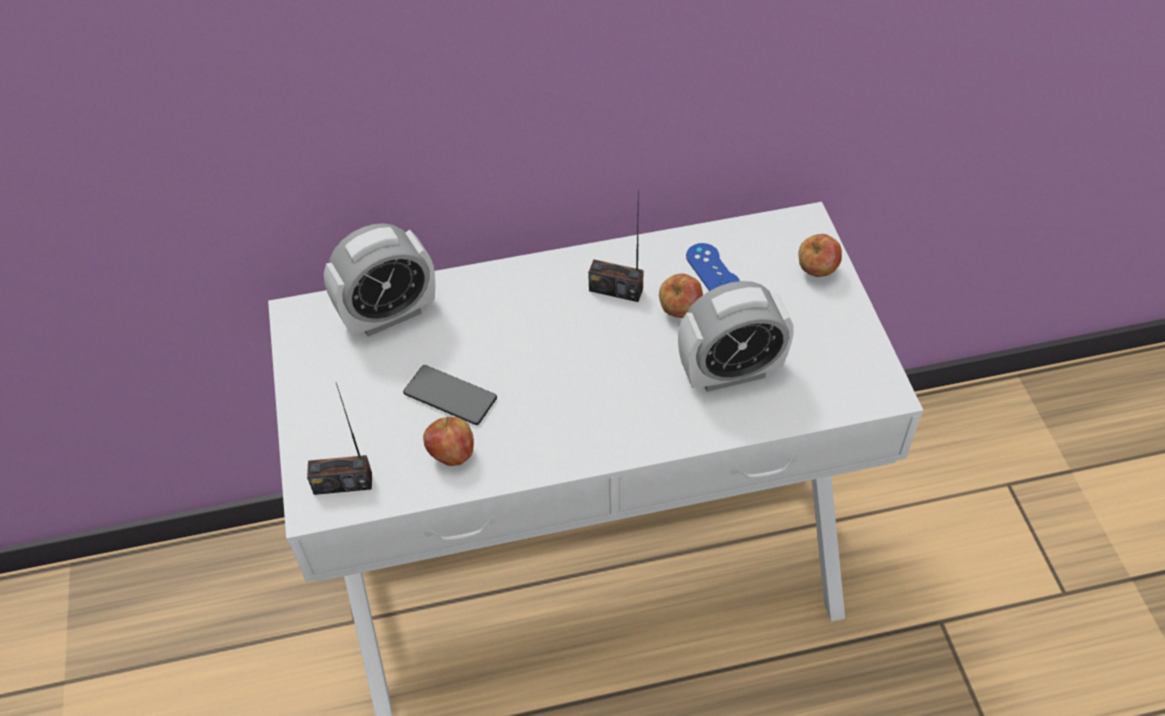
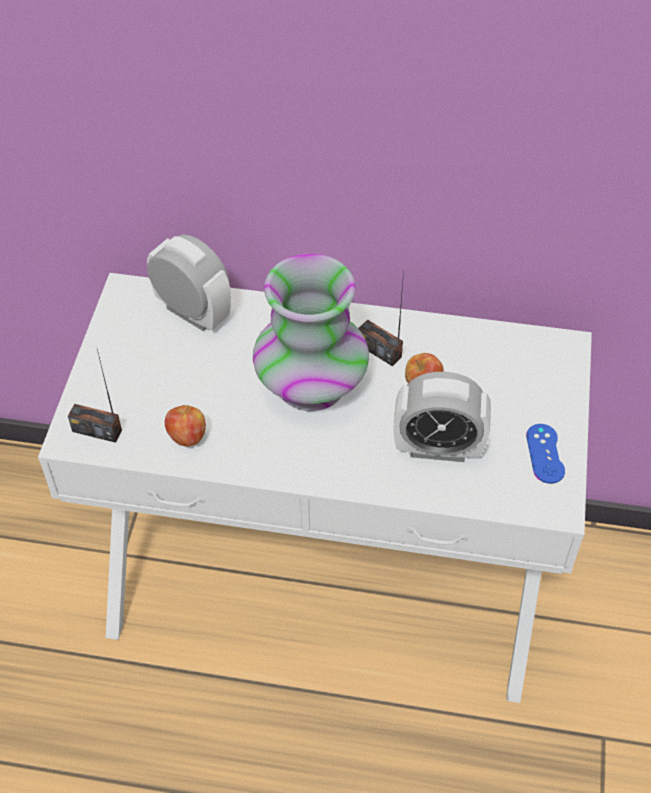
camera: 20 degrees right, 0 degrees up
(388, 315) = (193, 313): alarm clock -> alarm clock turned 135 degrees counterclockwise
(450, 396) = (208, 391): phone -> none
(560, 350) = (310, 385): none -> vase
(713, 271) = (467, 361): blue game controller -> blue game controller (545, 453)
(817, 271) = (555, 389): apple -> none

